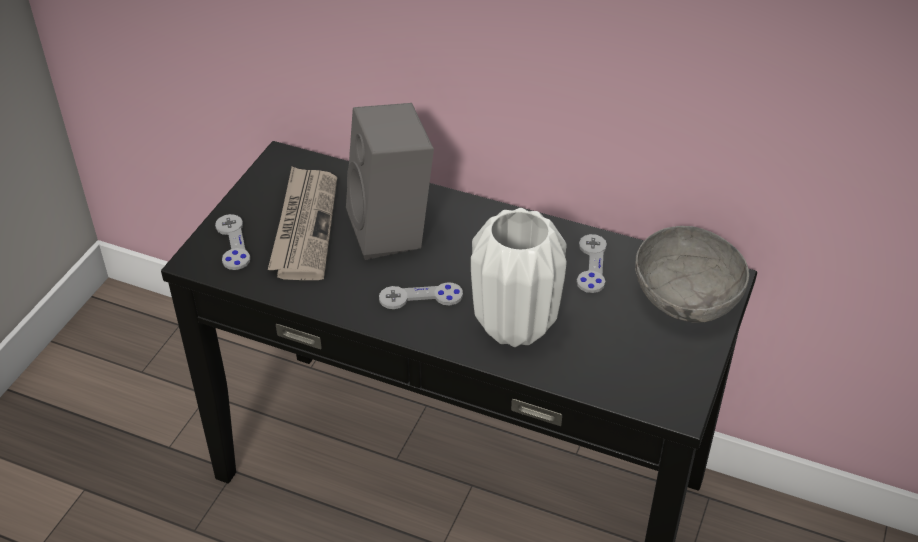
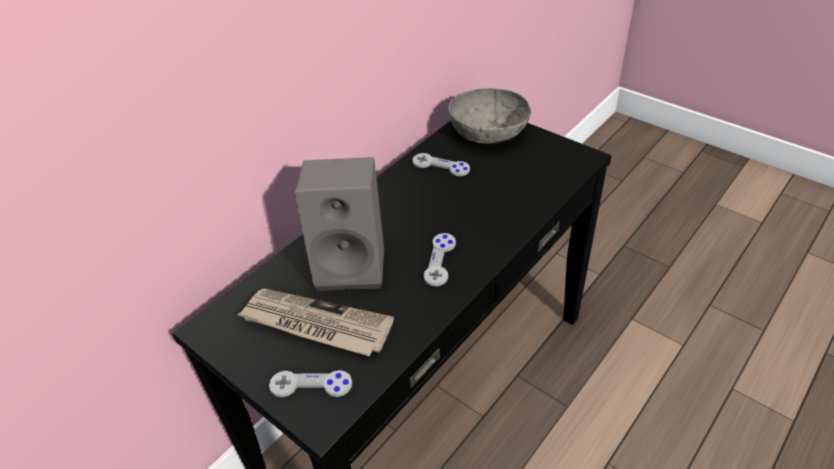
camera: 70 degrees left, 0 degrees up
(515, 327) = (490, 214): white vase -> none

